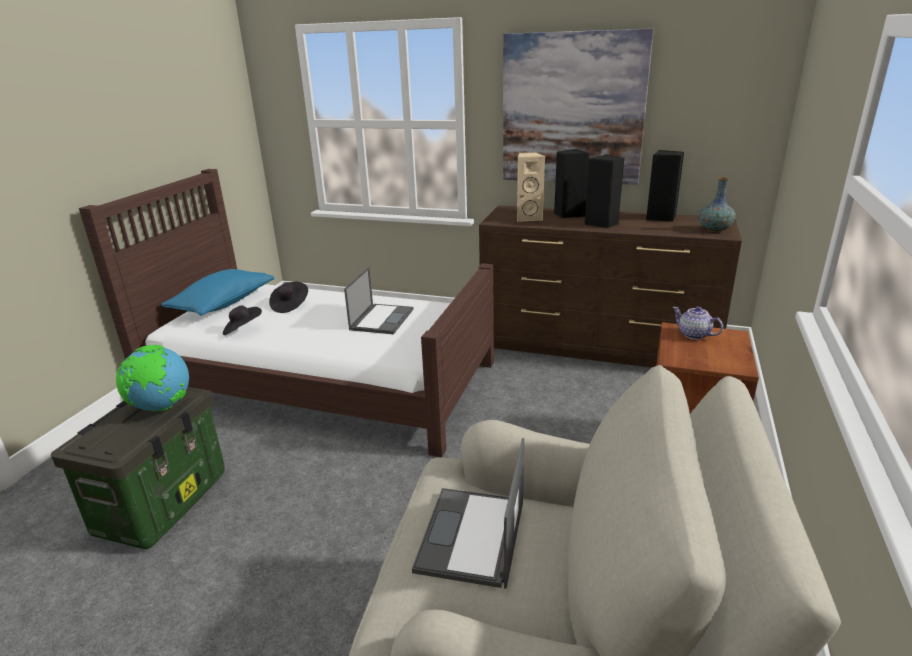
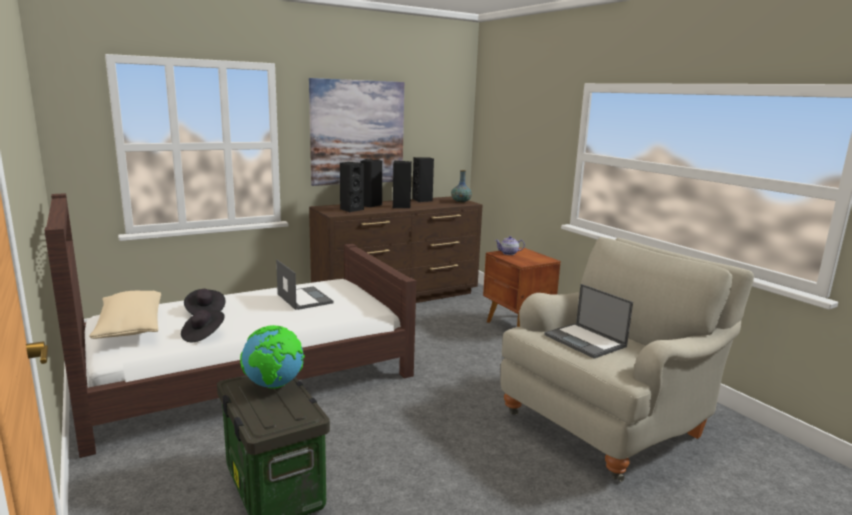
camera: 50 degrees left, 10 degrees down
(223, 304) = (130, 328): blue pillow -> beige pillow
(528, 218) = (351, 209): beige speaker -> black speaker

